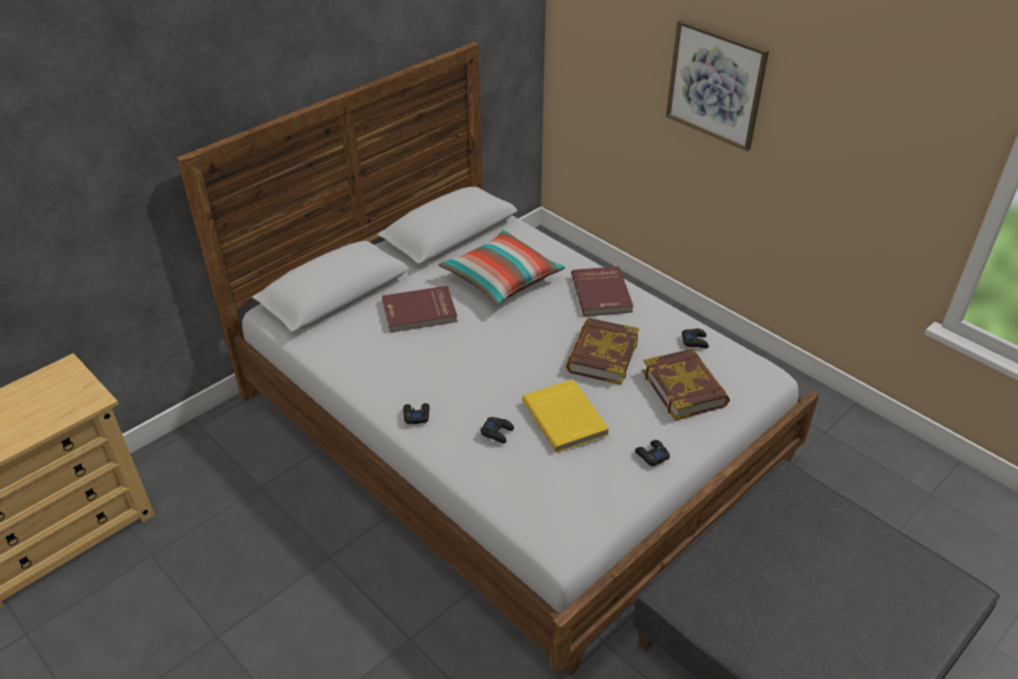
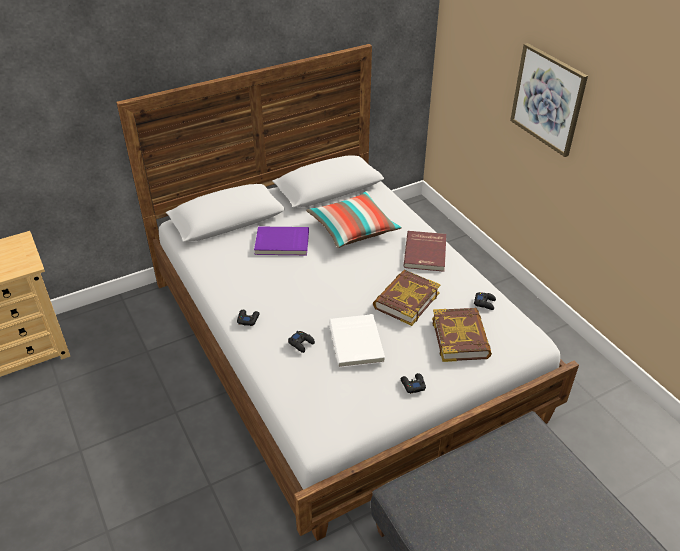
camera: 15 degrees right, 0 degrees up
(419, 312) = (282, 243): red book -> purple book
(566, 417) = (357, 342): yellow book -> white book

